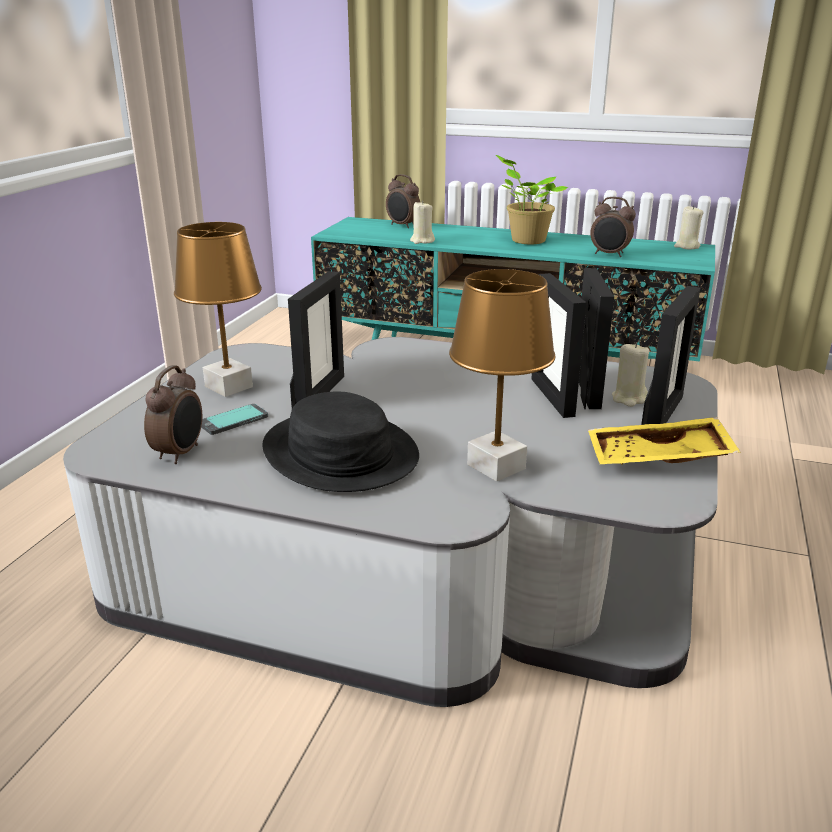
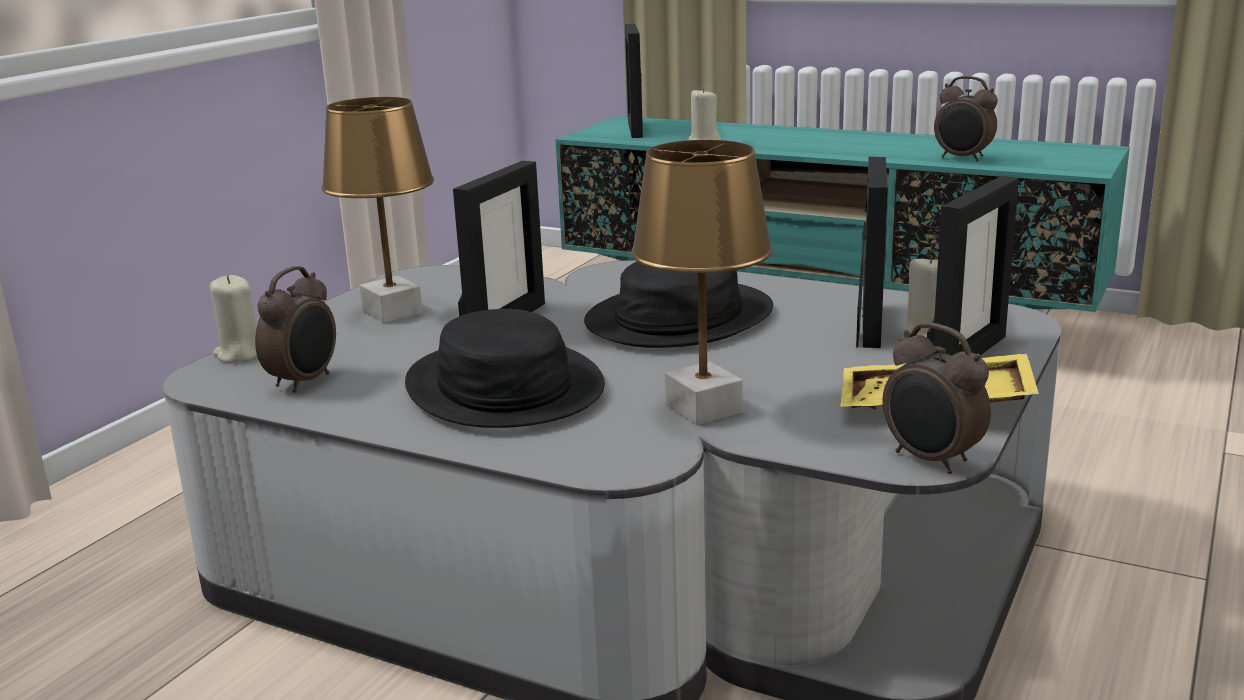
camera: 10 degrees right, 5 degrees down
(234, 421) = (384, 349): phone -> none
(402, 226) = (685, 126): alarm clock -> alarm clock (931, 460)
(448, 387) = (679, 318): none -> black hat
(525, 240) = (850, 142): potted plant -> none
(554, 397) = (820, 332): picture frame -> picture frame (637, 129)
(686, 246) = (1084, 149): beige candle -> beige candle (239, 354)

